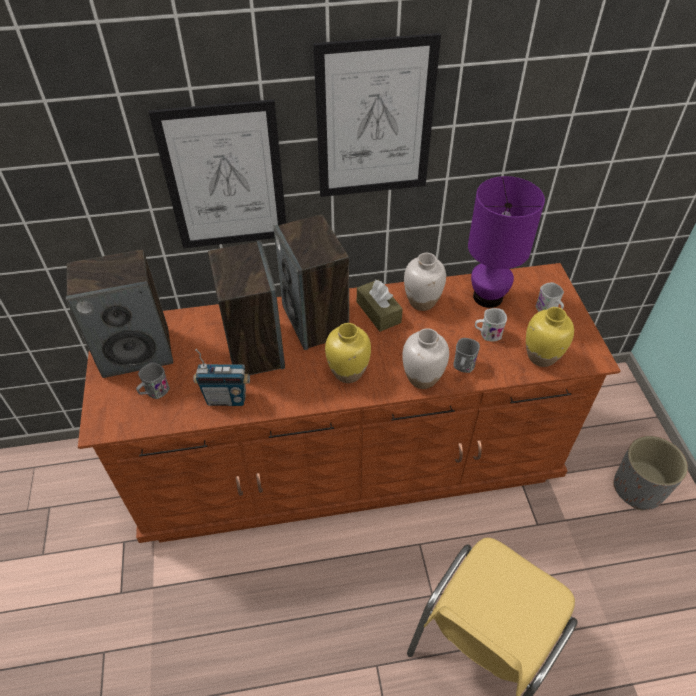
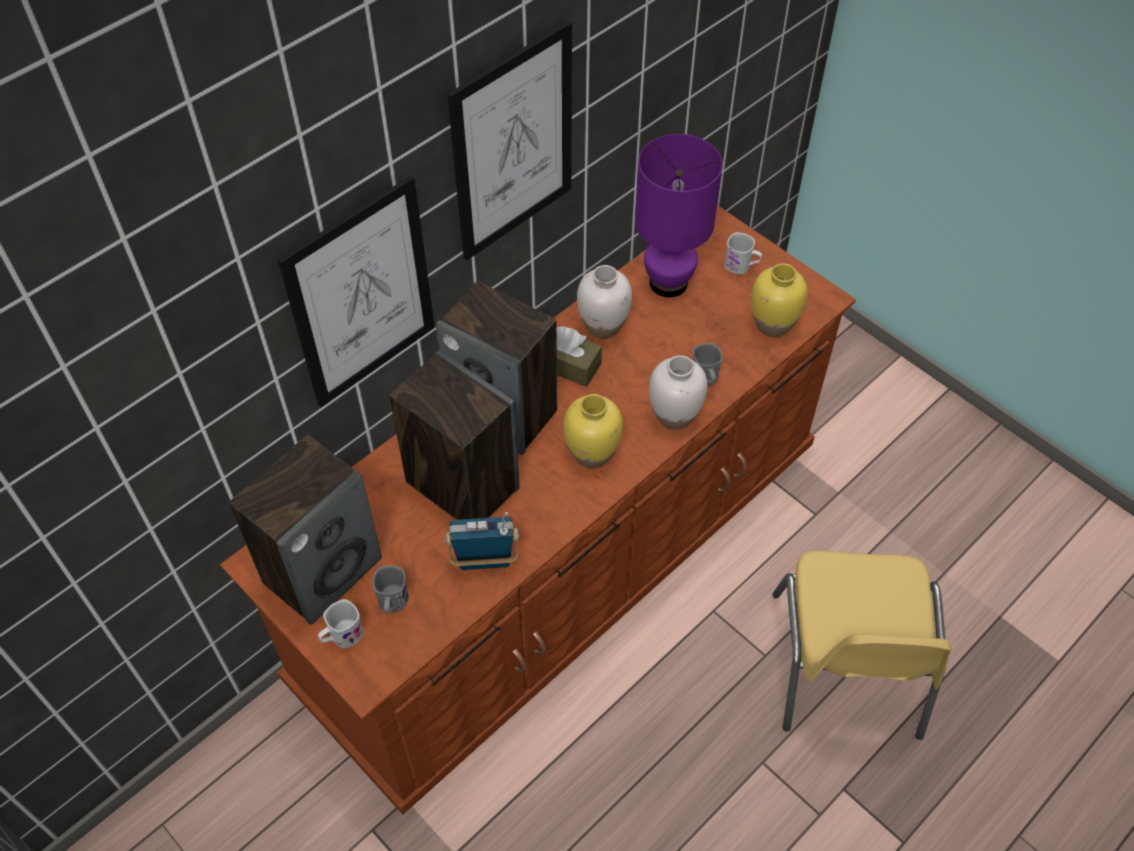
camera: 35 degrees left, 5 degrees up
(227, 398) = (484, 560): radio -> radio turned 150 degrees counterclockwise
(487, 334) = (701, 328): white mug -> white mug (342, 637)
(638, 488) = (884, 414): grey planter -> none

